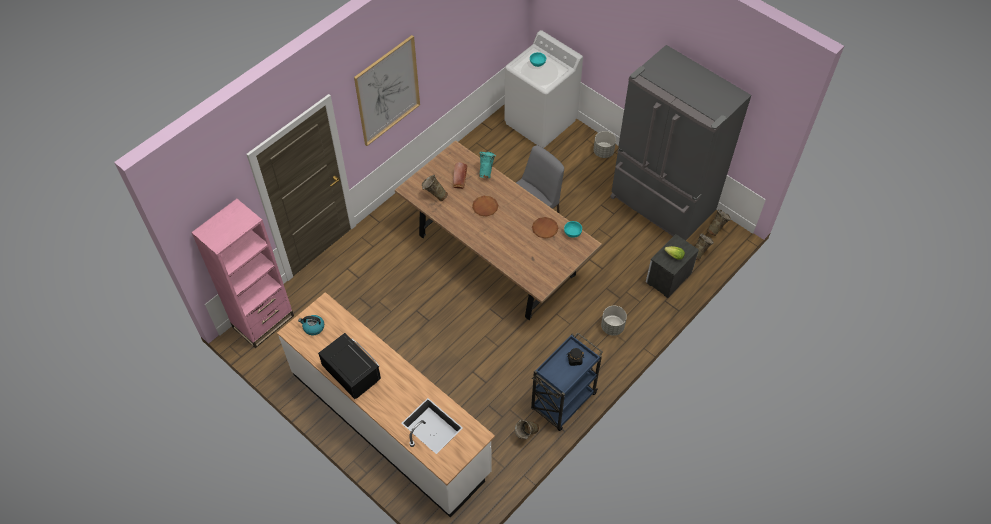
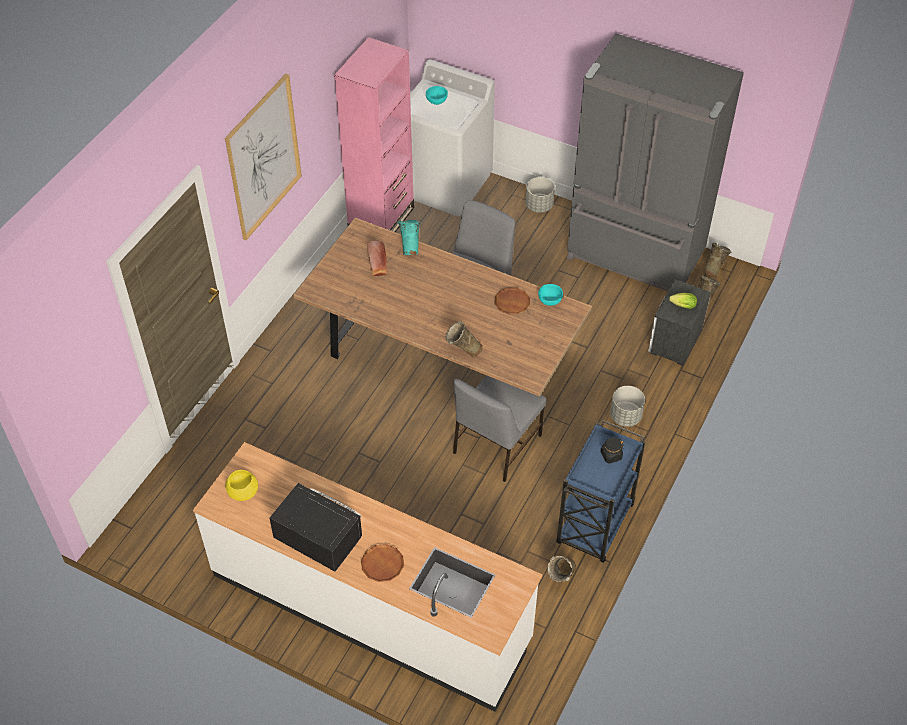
camera: 15 degrees left, 5 degrees down
(263, 321) = (148, 514): pink bookcase -> pink bookcase (381, 219)
(313, 327) = (243, 492): kettle -> yellow bowl
(434, 197) = (351, 292): beige vase -> beige vase (462, 353)
(485, 207) = (423, 292): brown plate -> brown plate (382, 565)
(512, 327) = (495, 445): none -> grey chair

